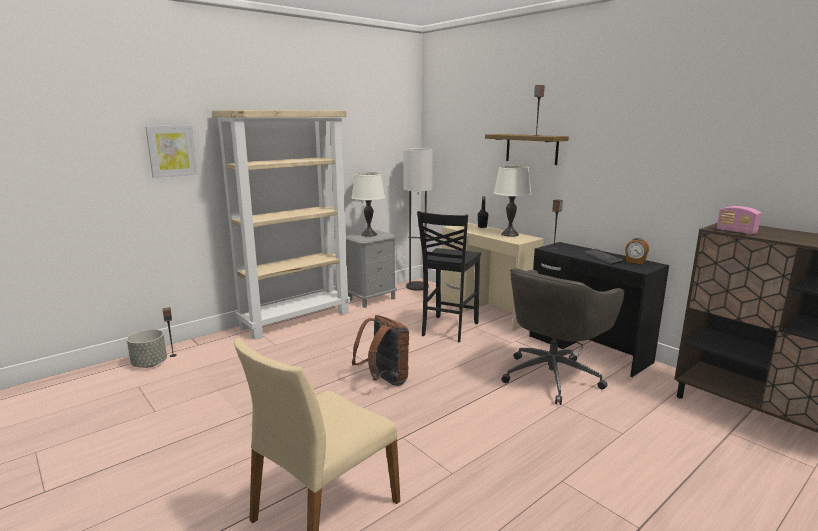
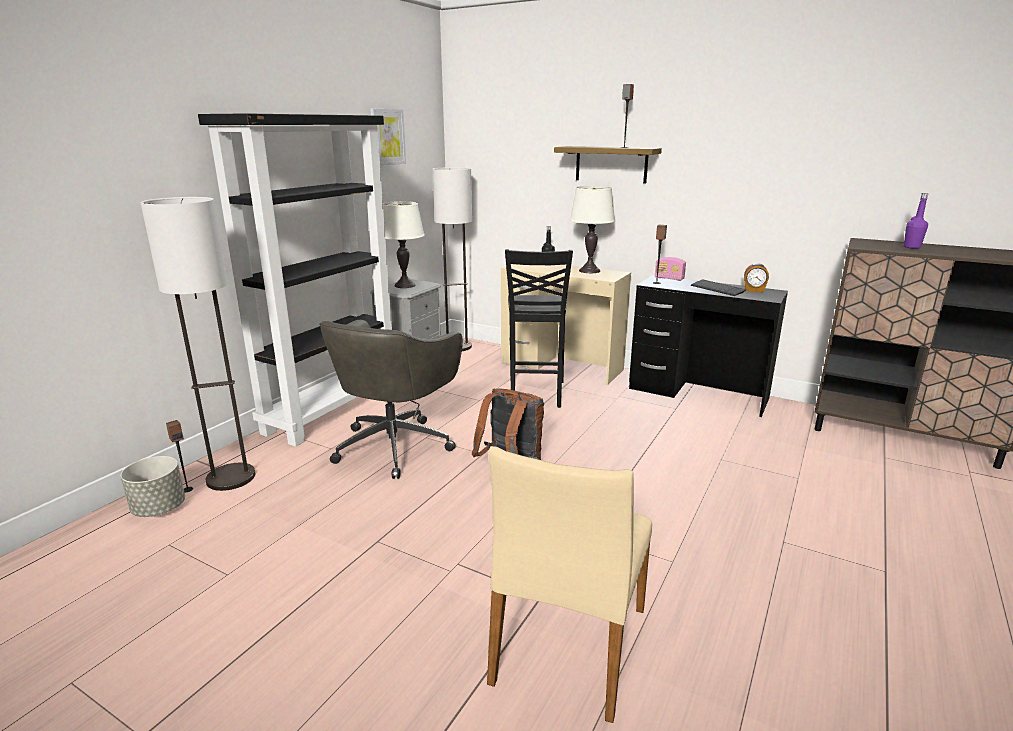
camera: 20 degrees left, 5 degrees up
(171, 151) = (144, 179): picture -> picture (387, 137)
(202, 353) = (231, 477): none -> floor lamp
(296, 319) = (333, 410): beige bookcase -> black bookcase
(553, 376) = (687, 429): grey office chair -> grey office chair (395, 445)
(736, 231) = (884, 248): radio -> radio (669, 278)
(769, 232) = (911, 247): none -> purple bottle

